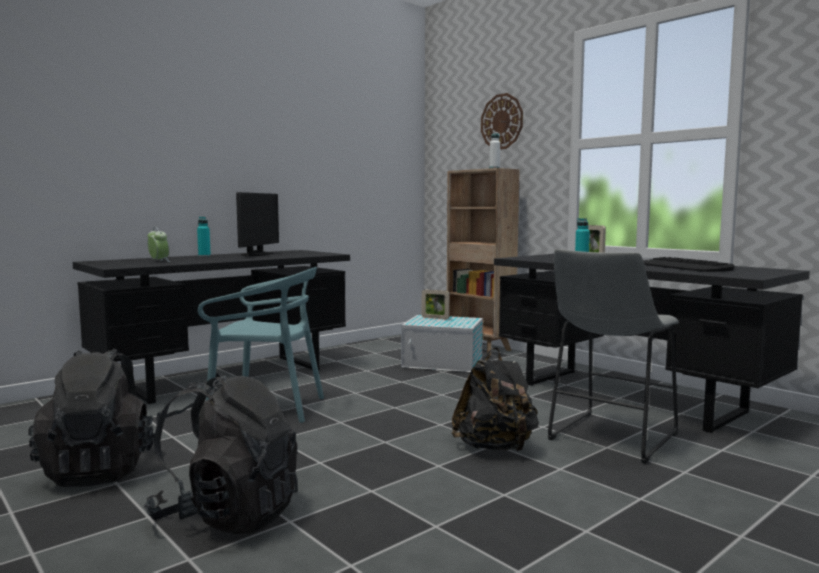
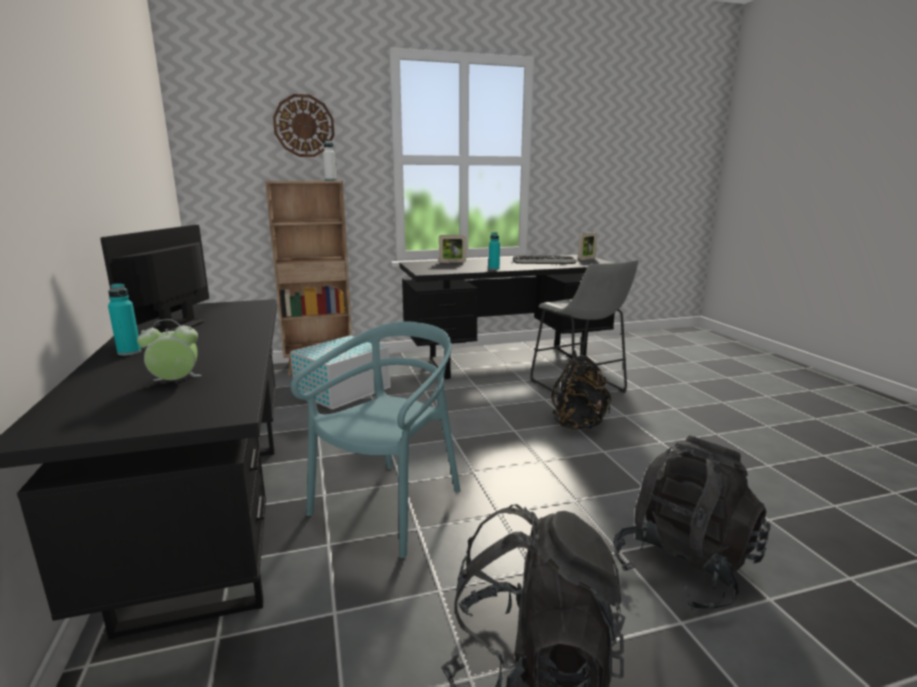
camera: 65 degrees left, 10 degrees up
(257, 254) = (175, 327): monitor -> monitor turned 120 degrees counterclockwise
(435, 318) = (322, 348): picture frame -> picture frame (586, 259)

